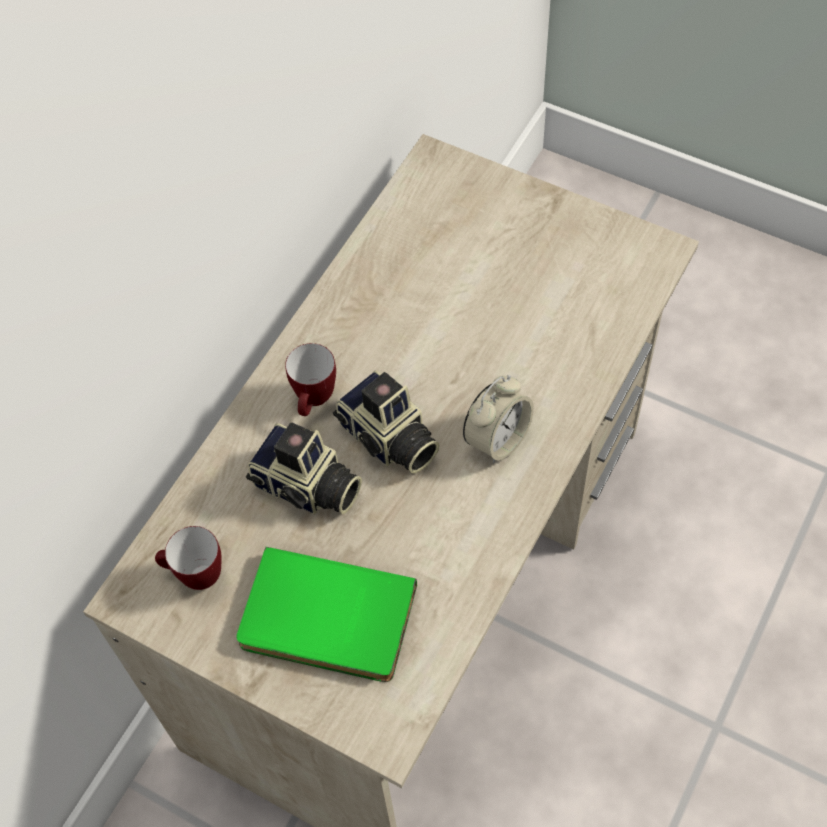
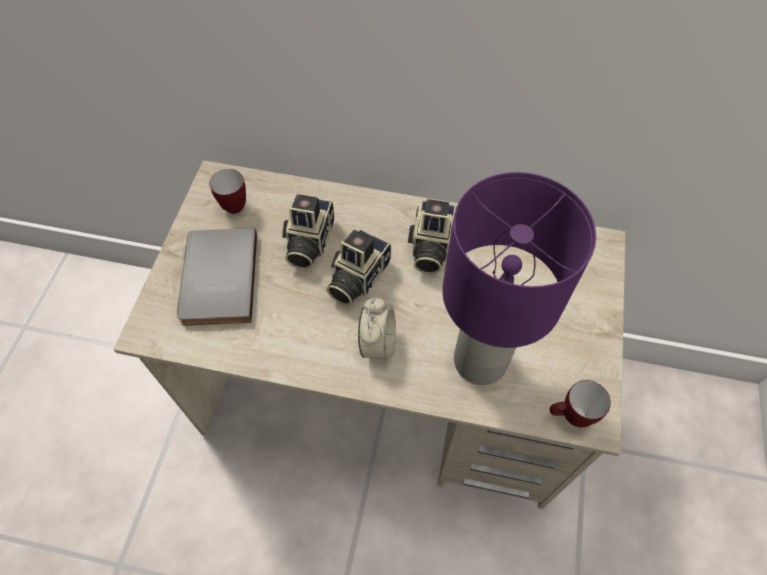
camera: 70 degrees right, 0 degrees up
(314, 402) = (373, 229): mug -> mug (570, 417)
(326, 622) = (216, 278): green book -> grey book
(370, 343) = (429, 247): none -> camera
(497, 439) = (377, 344): alarm clock -> alarm clock turned 105 degrees counterclockwise
(553, 337) = (478, 361): none -> purple table lamp

